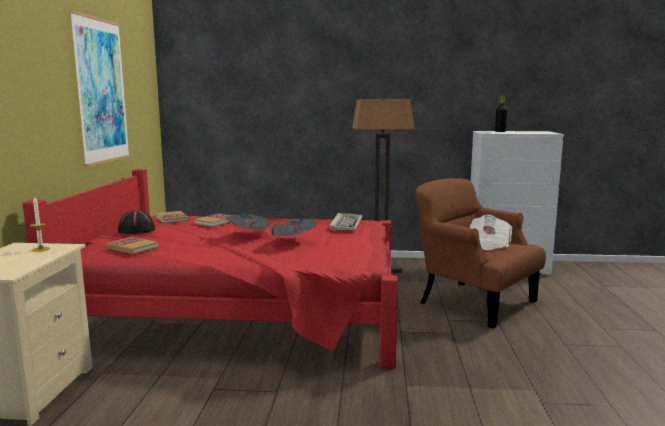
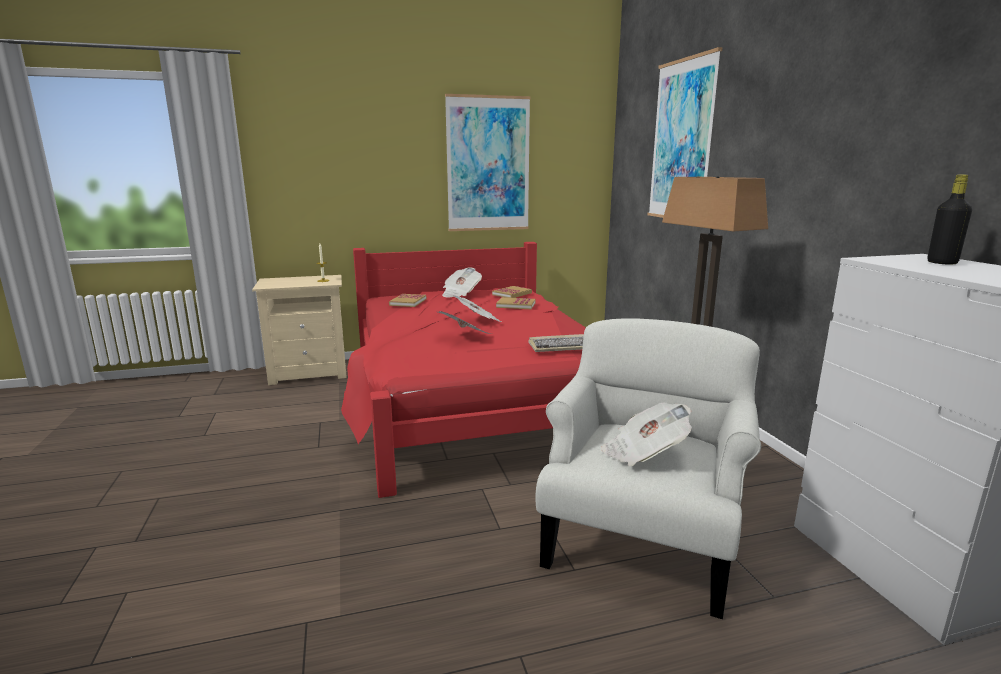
camera: 70 degrees right, 5 degrees up
(137, 230) = (460, 294): black hat -> newspaper
(268, 75) = (682, 141): none -> picture
(473, 301) = (641, 539): brown armchair -> white armchair

